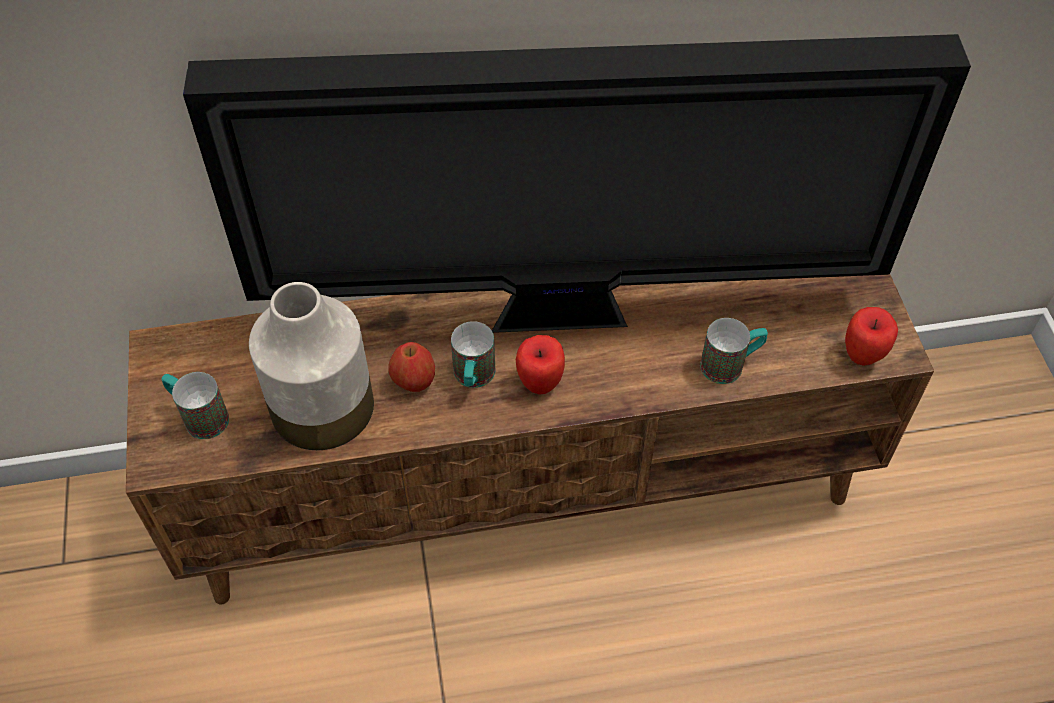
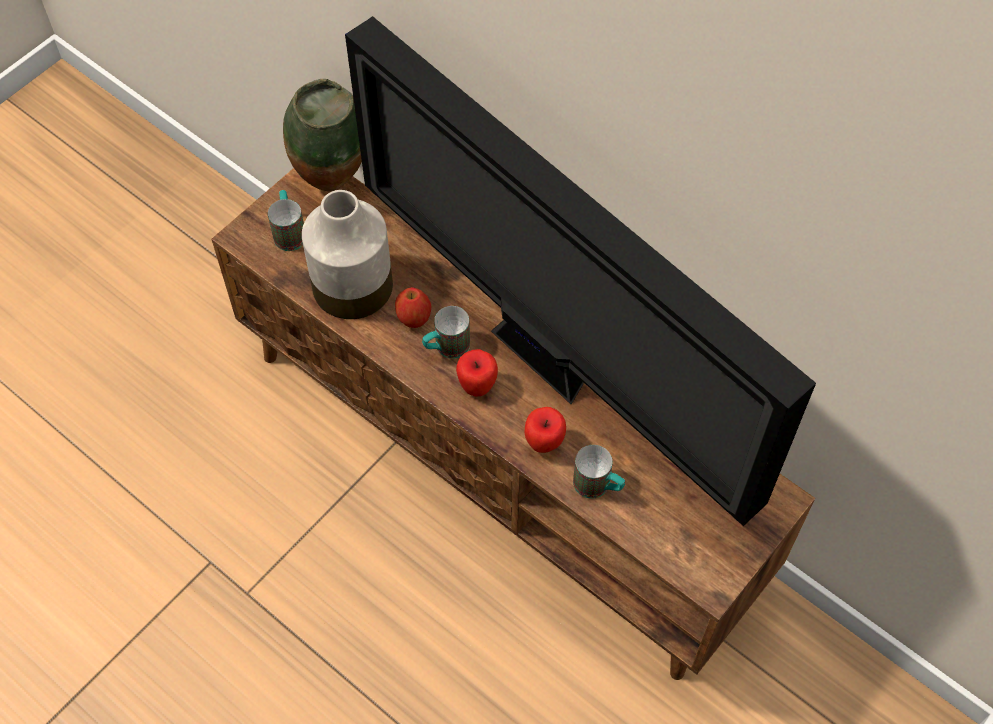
camera: 50 degrees right, 5 degrees up
(186, 340) = (333, 182): none -> vase
(862, 356) = (686, 564): apple -> apple (544, 444)

